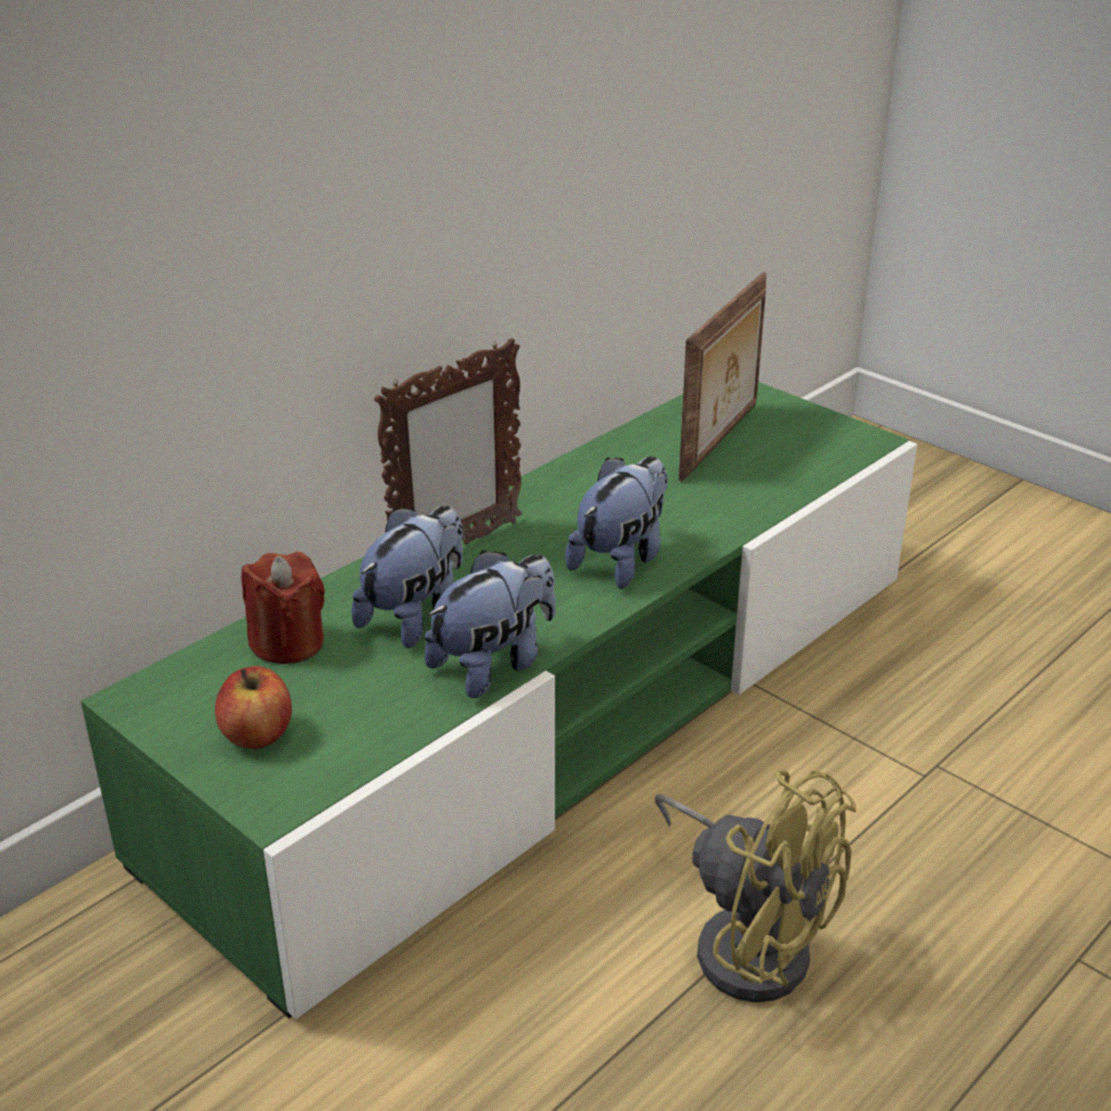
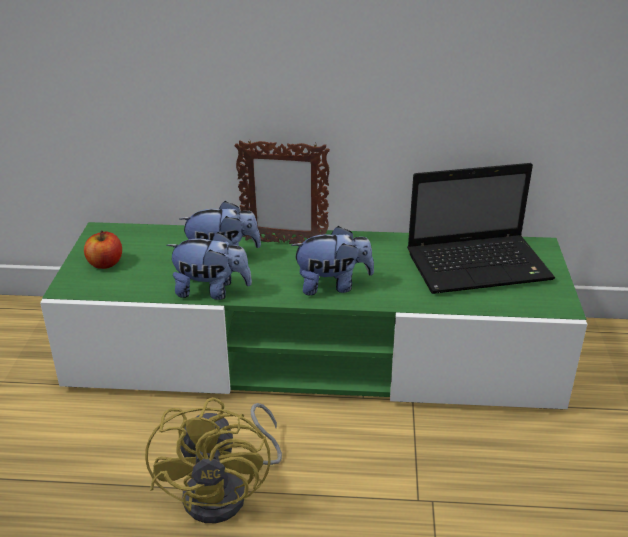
camera: 50 degrees right, 0 degrees up
(288, 643) = (169, 241): red candle -> none
(721, 442) = (480, 265): picture frame -> laptop

